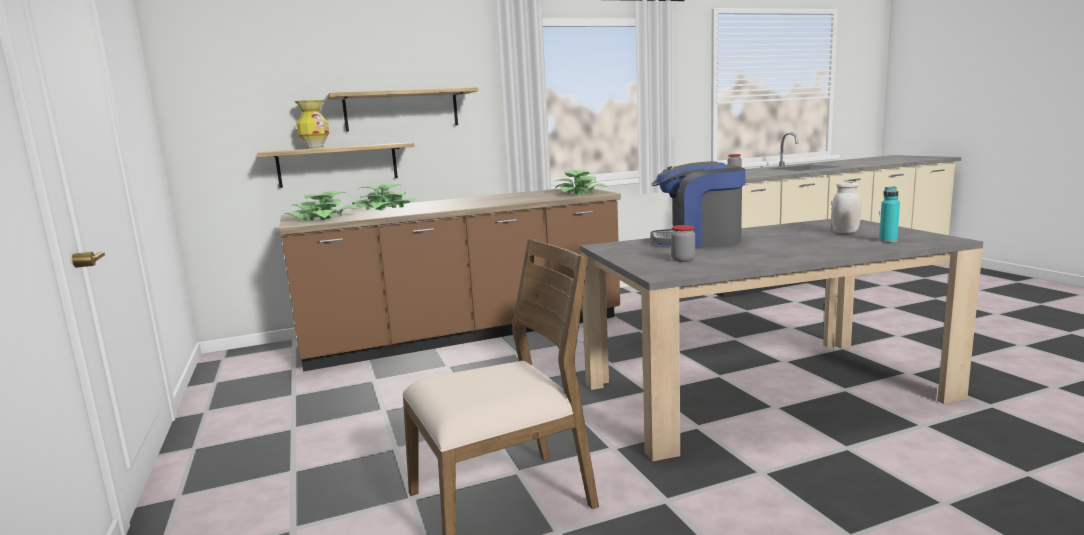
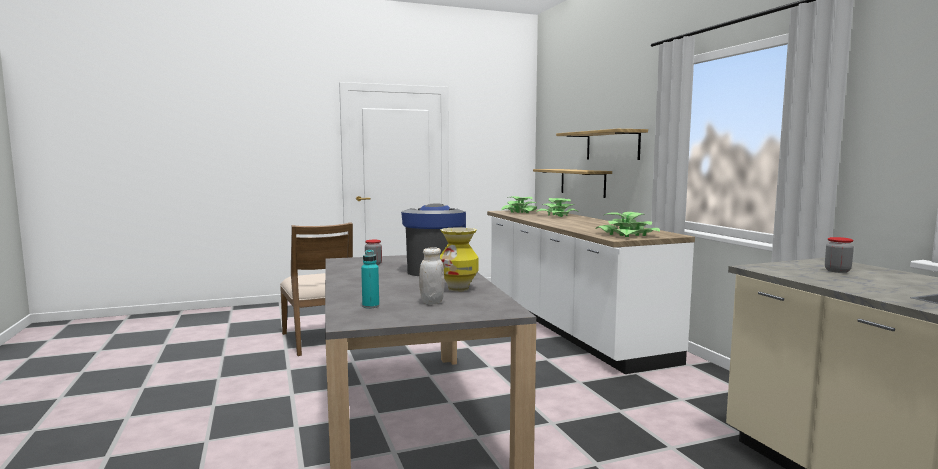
camera: 90 degrees right, 5 degrees down
(315, 148) = (566, 169): vase -> vase (458, 289)
(464, 333) = (568, 326): brown counter -> white counter

